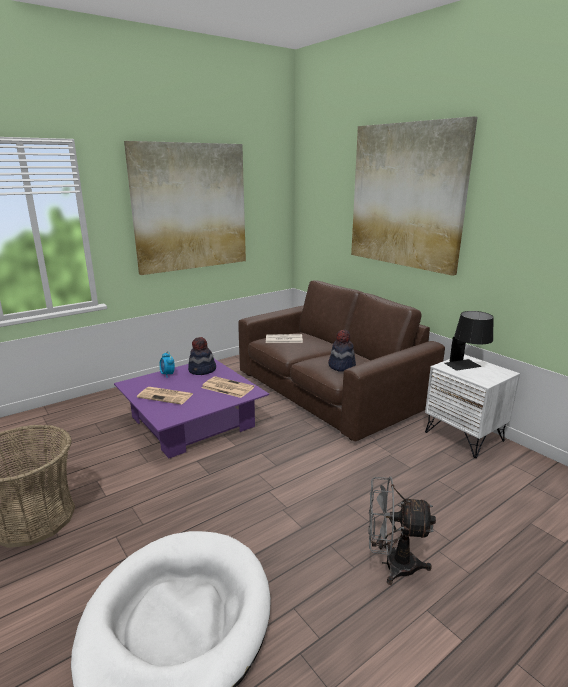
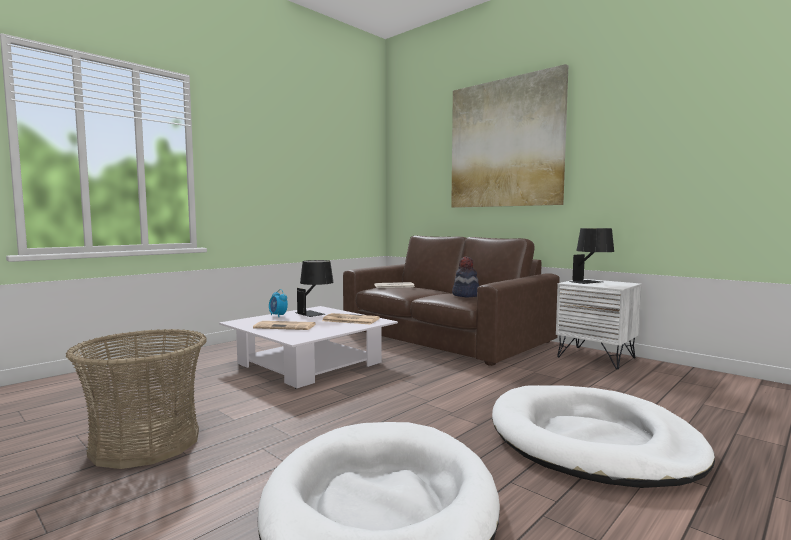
camera: 10 degrees left, 15 degrees down
(190, 207) = (293, 160): picture -> none
(193, 422) = (310, 363): purple coffee table -> white coffee table
(202, 370) = (315, 312): hat -> black table lamp
(391, 564) = (592, 441): grey fan -> white dog bed

